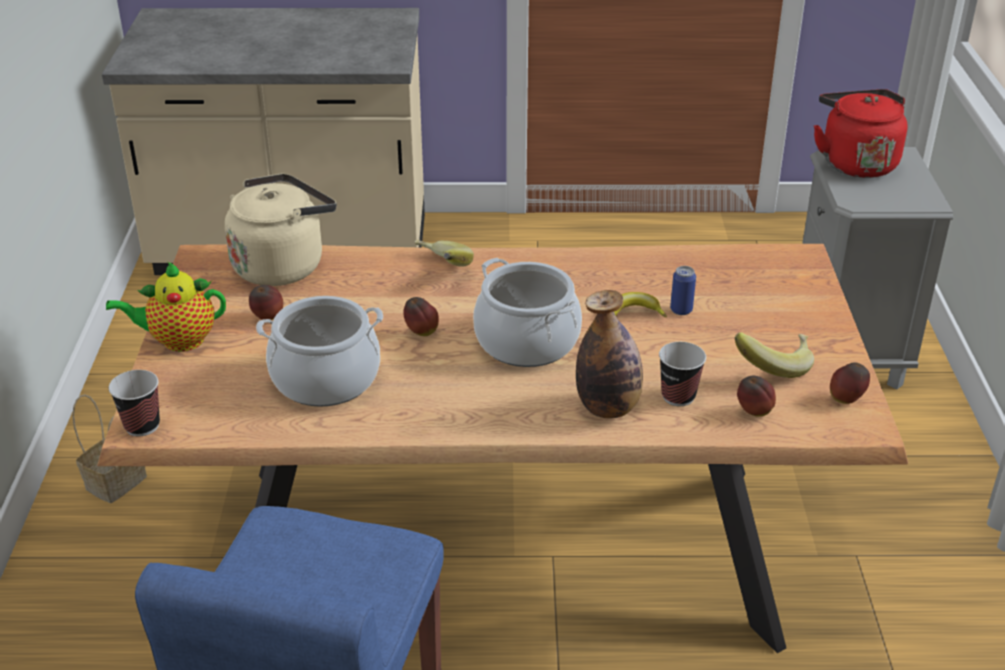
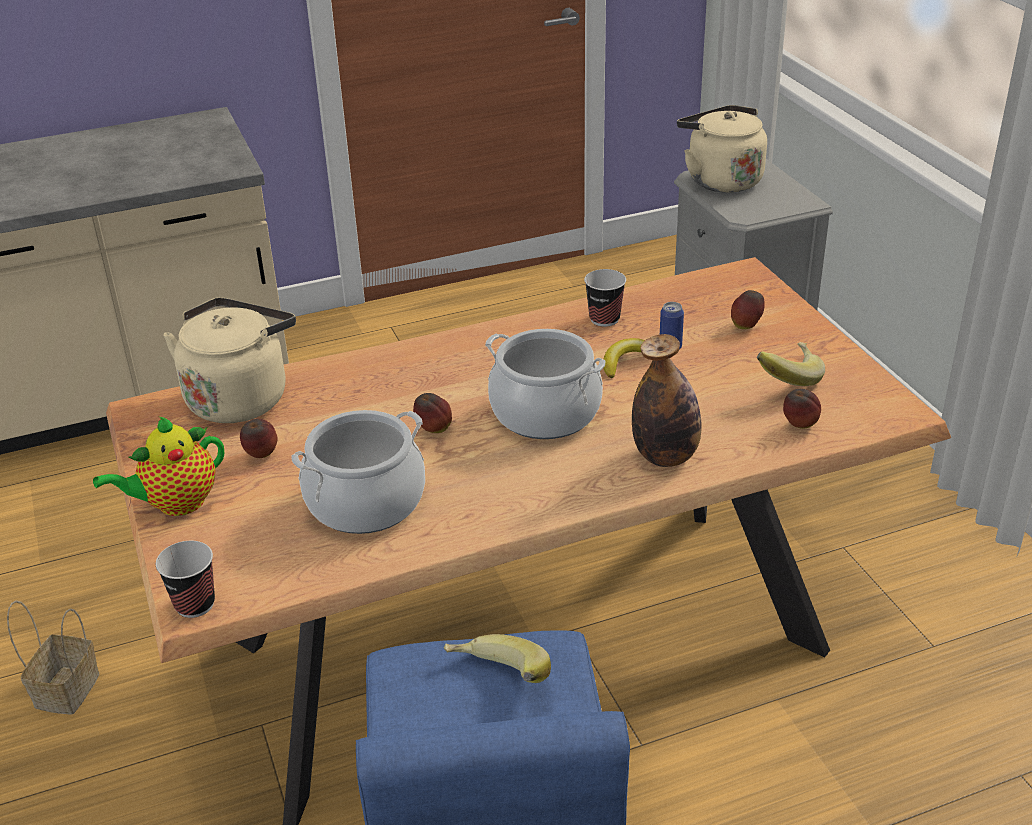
camera: 20 degrees left, 0 degrees up
(440, 269) = (411, 363): banana -> banana (497, 682)
(678, 396) = (722, 428): cup -> cup (604, 319)
(846, 400) = (870, 393): apple -> apple (746, 326)
(855, 162) = (720, 180): red kettle -> beige kettle

